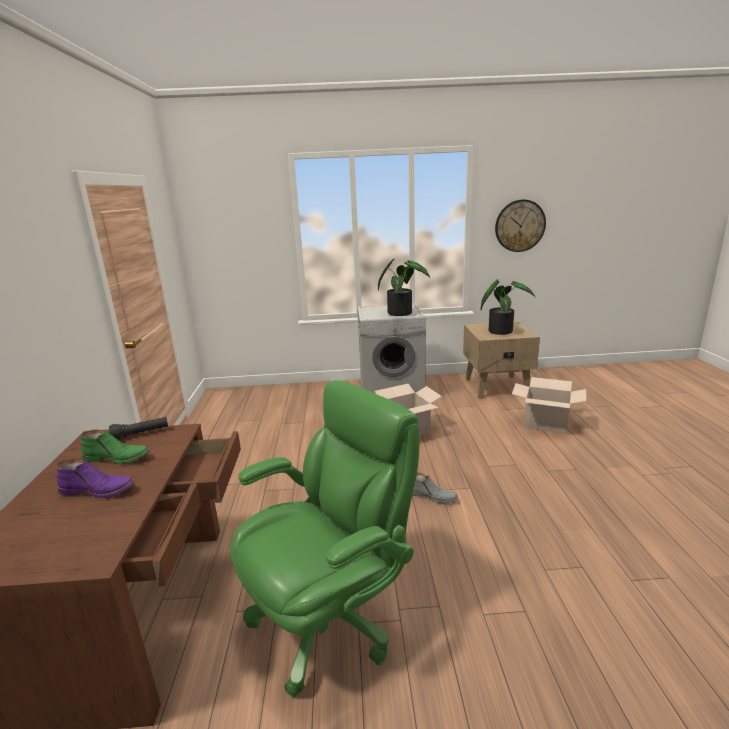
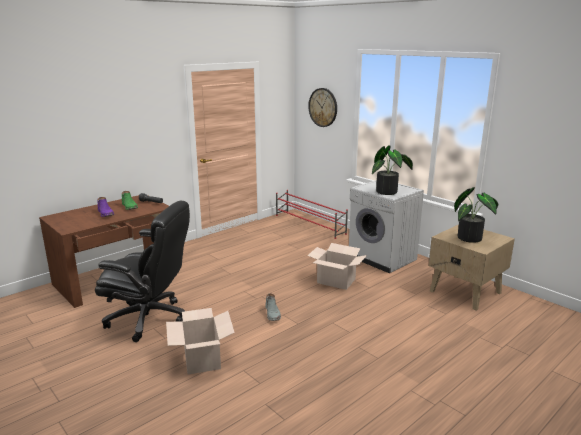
camera: 50 degrees right, 0 degrees up
(261, 395) = (309, 224): none -> red shoe rack
(330, 618) = (150, 320): green office chair -> black office chair
(520, 226) = (539, 140): wall clock -> wall clock (323, 107)
(546, 423) = (434, 329): cardboard box -> cardboard box (202, 359)

